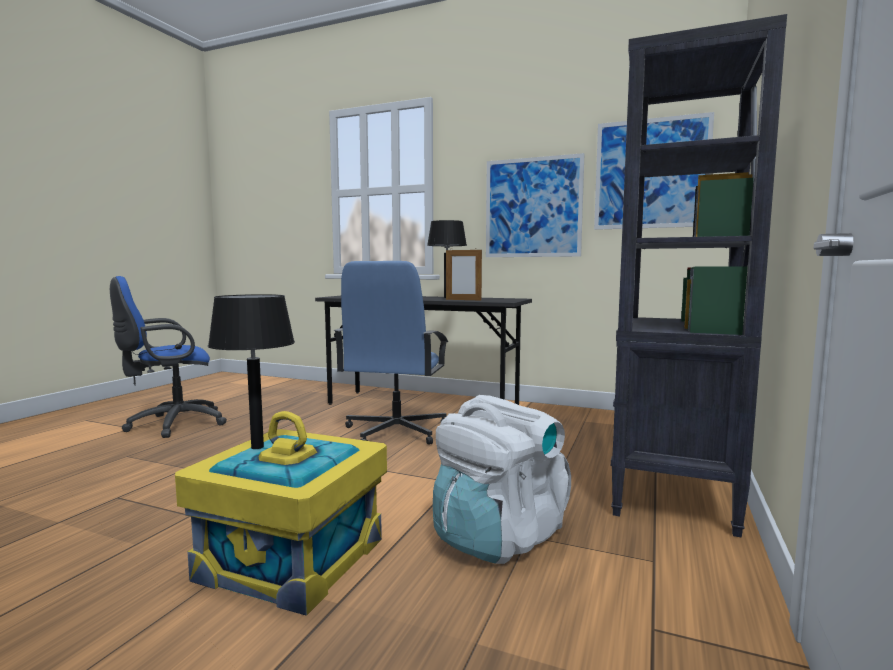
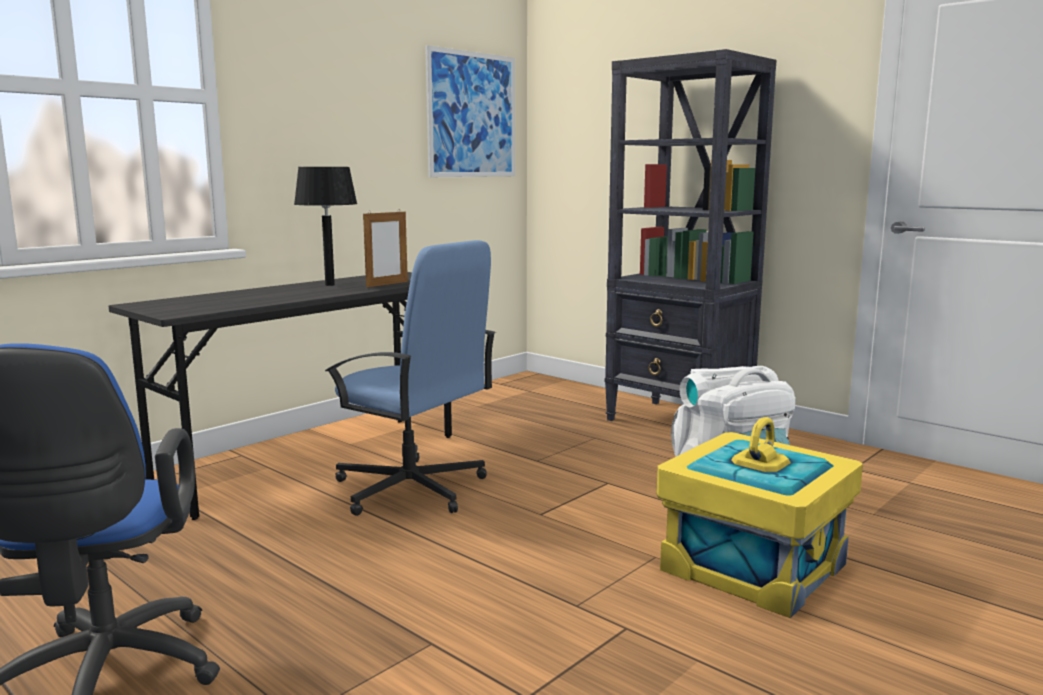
camera: 70 degrees left, 5 degrees up
(258, 447) = (735, 471): black table lamp -> none
(533, 207) = (364, 145): picture -> none

